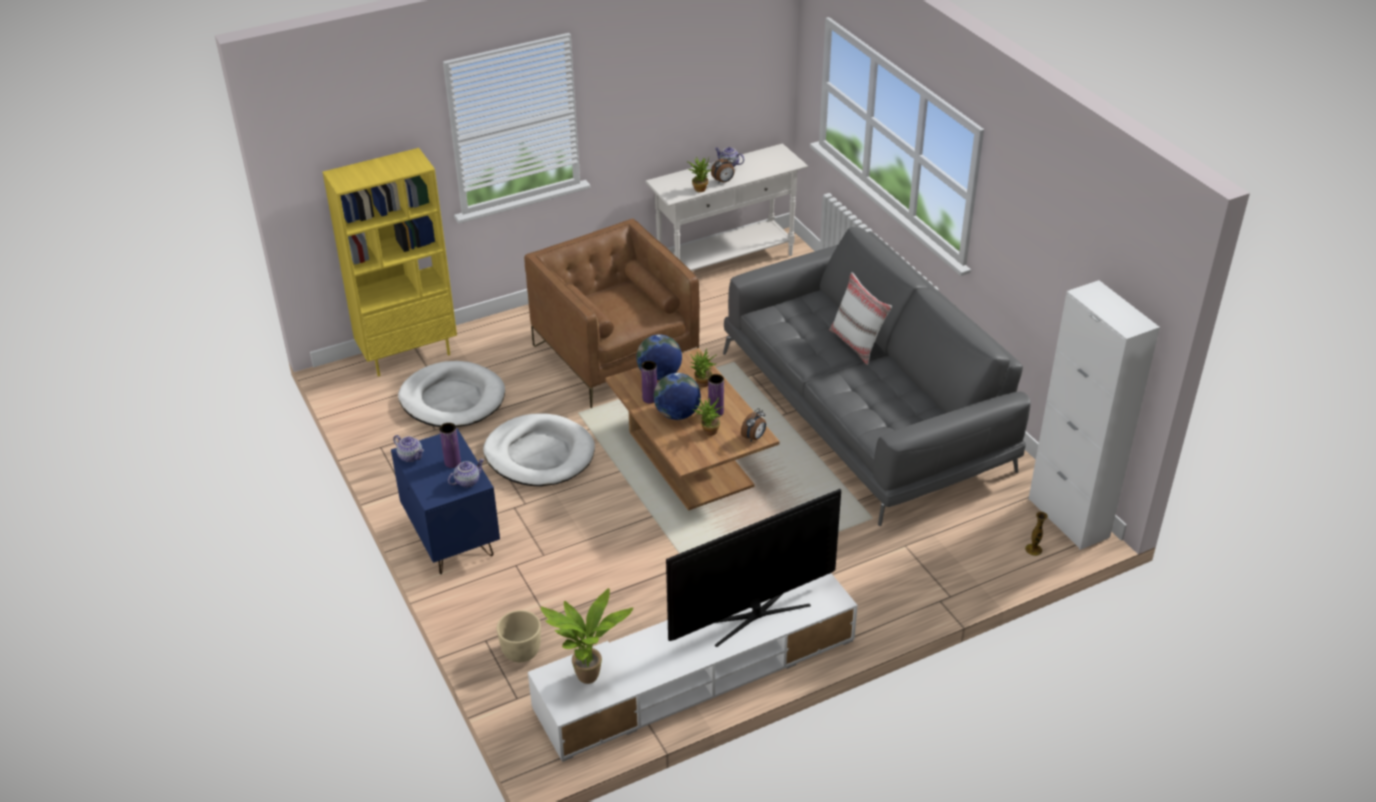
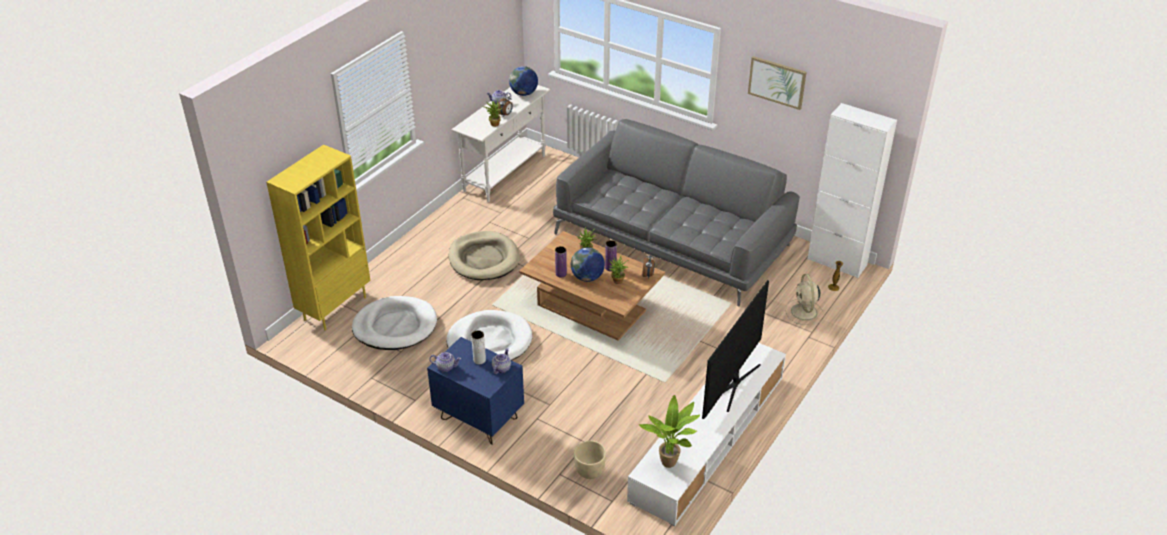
camera: 30 degrees left, 0 degrees up
(452, 462) = (479, 360): purple vase -> white vase
(615, 356) = (484, 259): brown armchair -> beige dog bed
(659, 375) = (553, 256): globe -> globe (524, 93)
(857, 344) = (661, 195): white pillow -> none
(962, 567) = (804, 312): none -> beige fan
(1035, 227) = (777, 82): none -> picture

